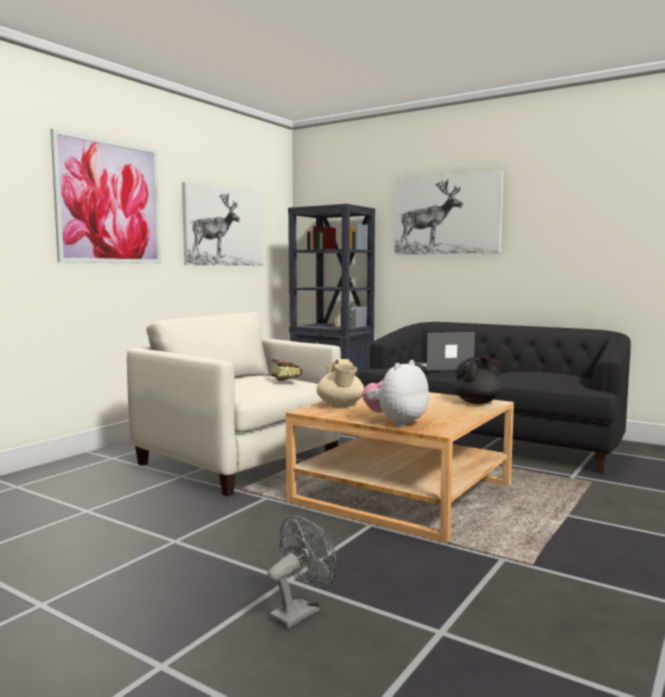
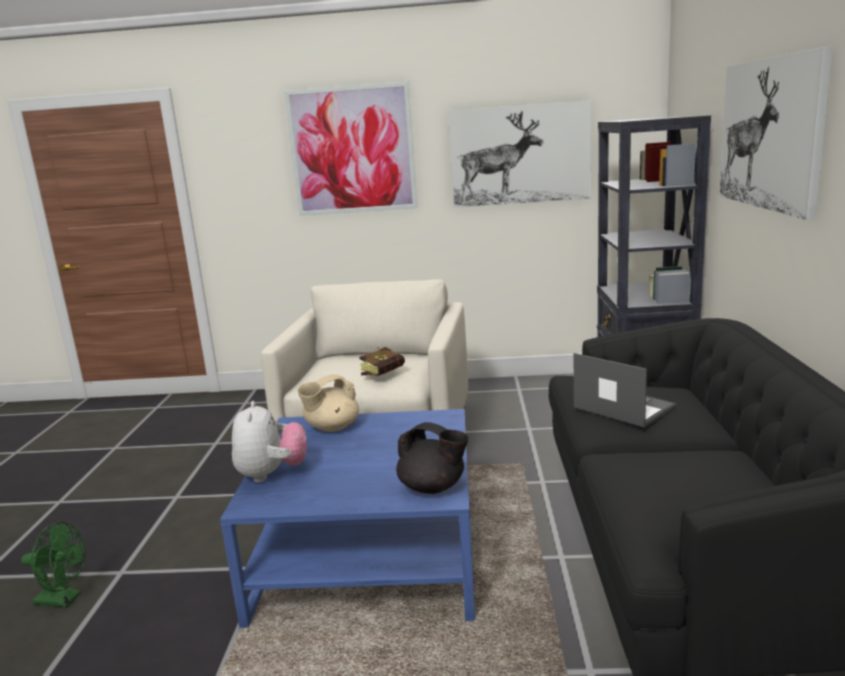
camera: 60 degrees right, 10 degrees up
(300, 612) = (64, 599): grey fan -> green fan
(396, 422) = (272, 474): plush toy -> plush toy turned 75 degrees clockwise
(402, 493) = (369, 554): beige coffee table -> blue coffee table

